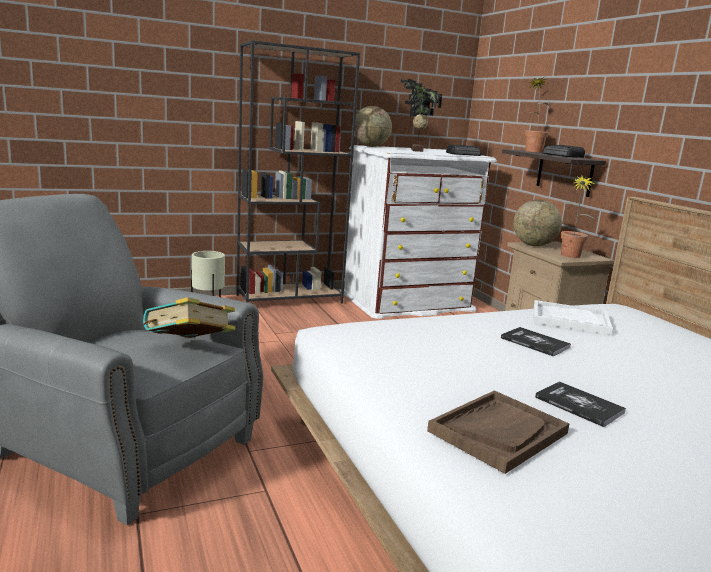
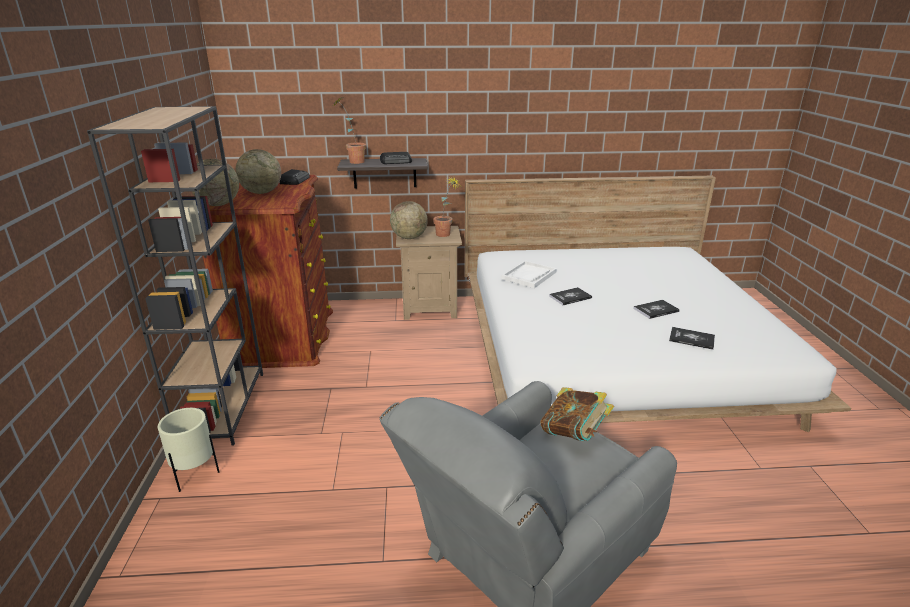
camera: 70 degrees left, 10 degrees up
(407, 300) = (283, 336): white dresser -> brown dresser
(415, 150) = (261, 192): potted plant -> globe
(498, 432) = (691, 339): brown tray -> book

